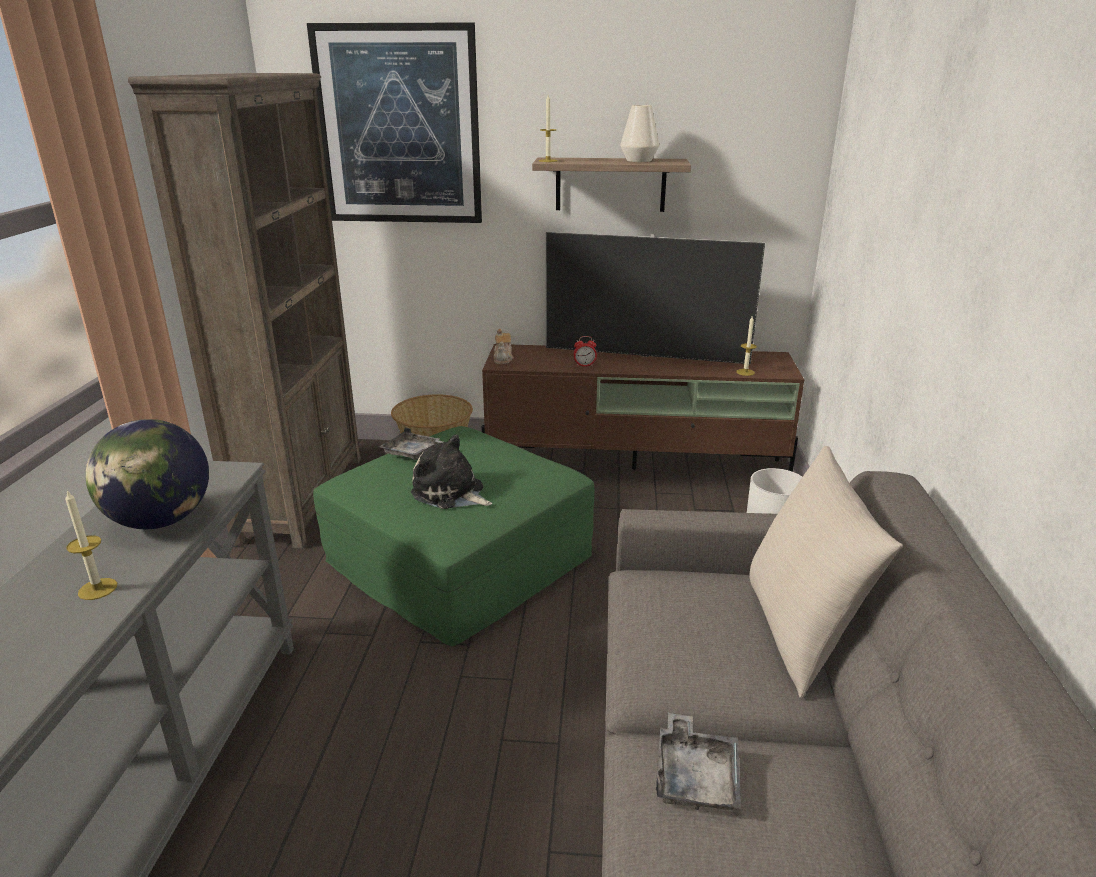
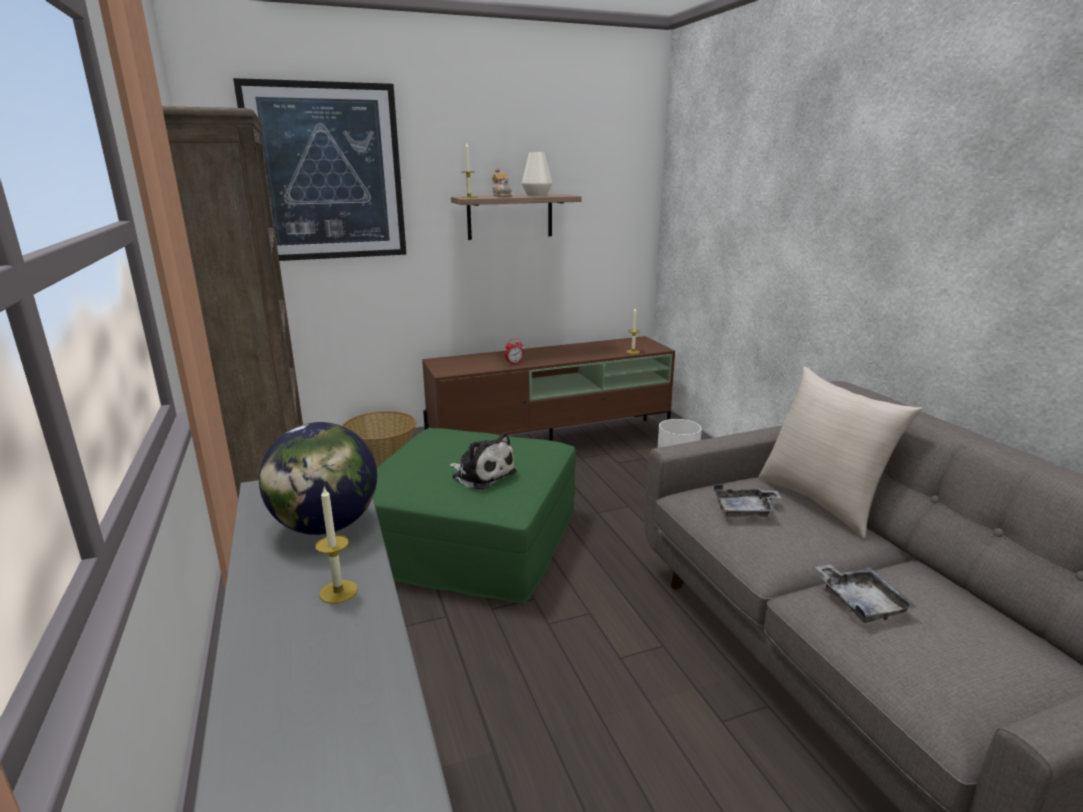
camera: 25 degrees left, 5 degrees down
(413, 453) = (417, 452): grey tray -> grey tray (745, 510)
(450, 493) = (482, 474): plush toy -> plush toy turned 150 degrees counterclockwise
(503, 359) = (444, 368): teapot -> teapot (502, 196)
(645, 356) = (551, 351): television -> none

